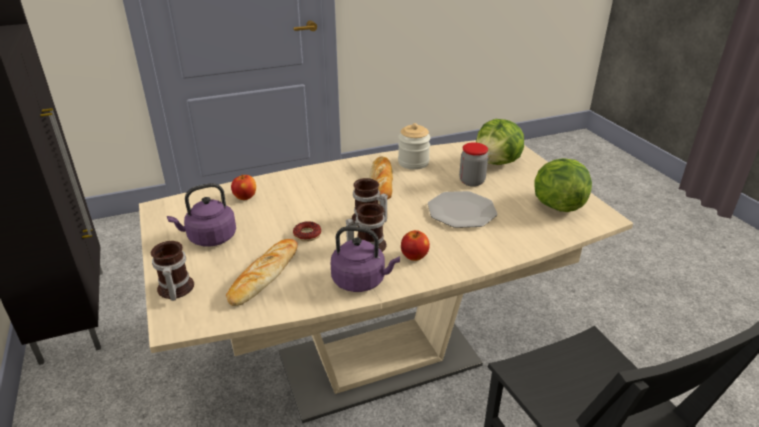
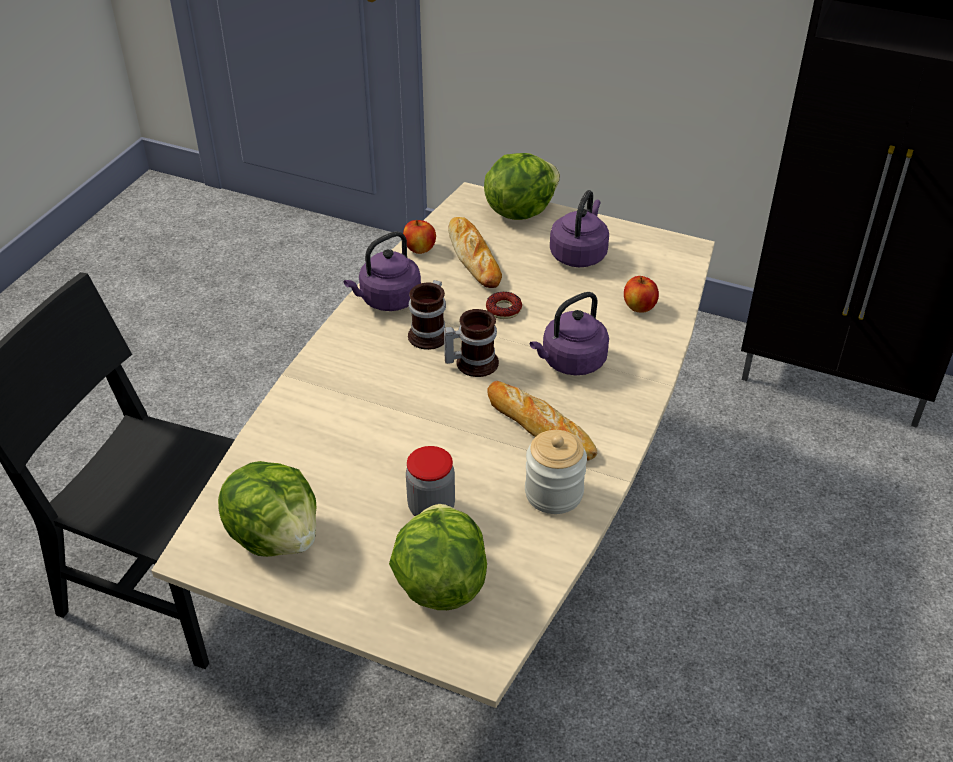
camera: 135 degrees right, 10 degrees up
(174, 290) = (519, 210): mug -> lettuce
(323, 195) = (570, 362): none -> purple kettle
(414, 256) = (370, 351): apple -> apple (420, 249)
(462, 211) = (387, 442): plate -> none

